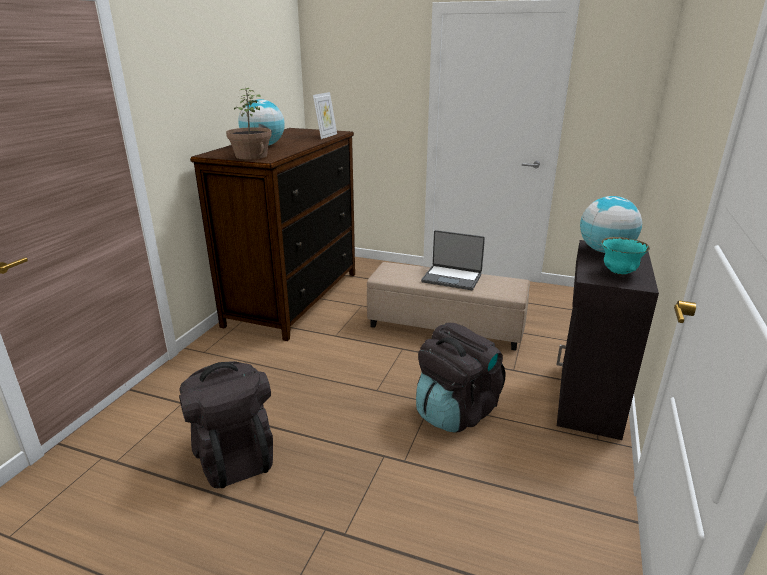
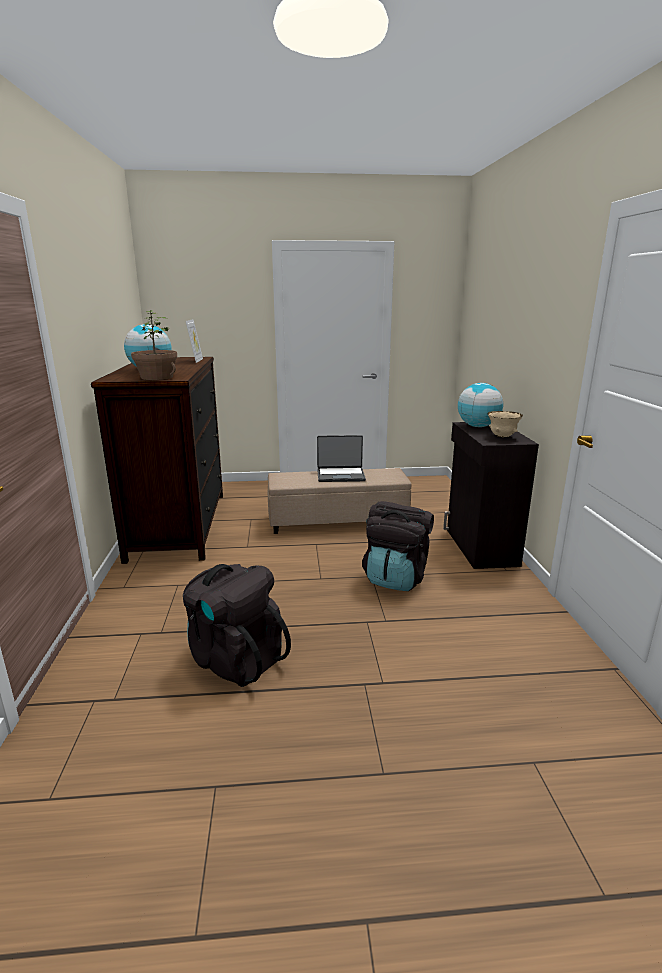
camera: 25 degrees left, 5 degrees down
(619, 273) = (502, 437): turquoise bowl -> beige bowl

